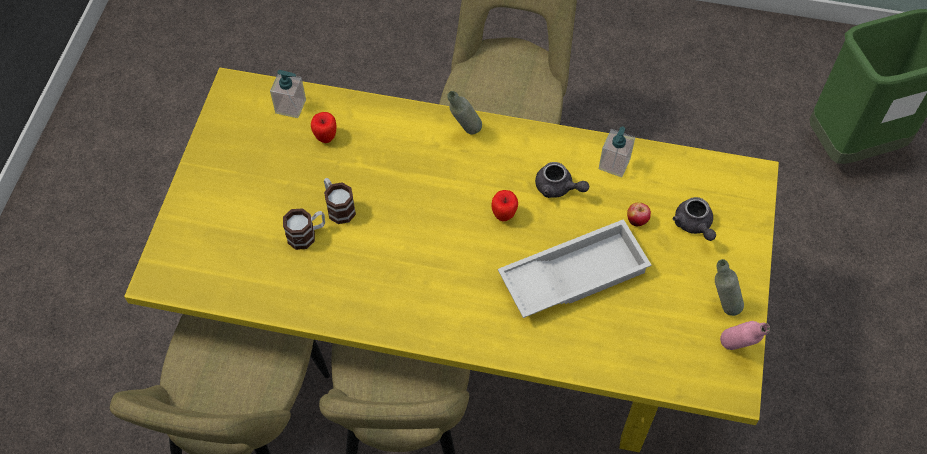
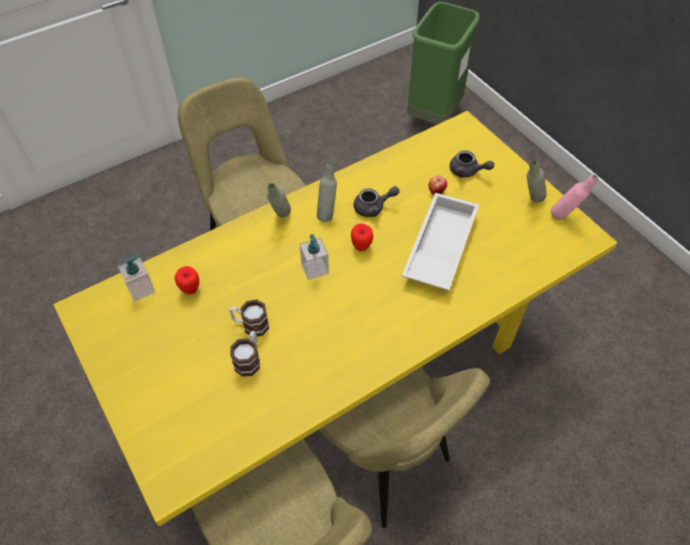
camera: 45 degrees left, 5 degrees down
(510, 160) = (327, 213): none -> grey bottle
(614, 164) = (388, 172): soap dispenser -> soap dispenser (315, 269)

